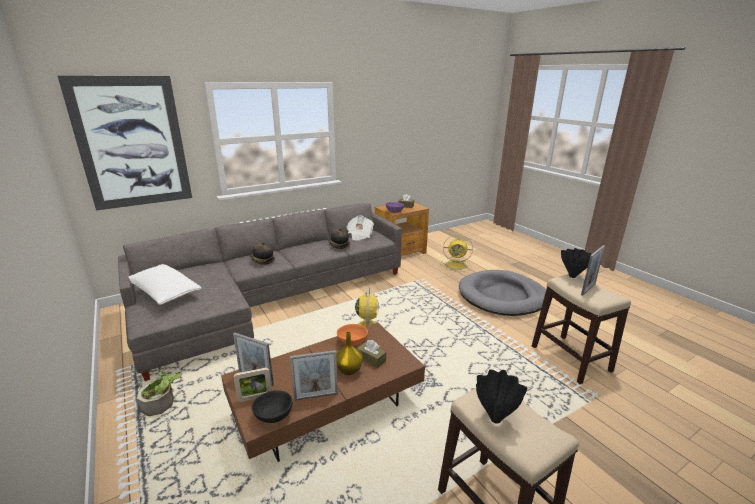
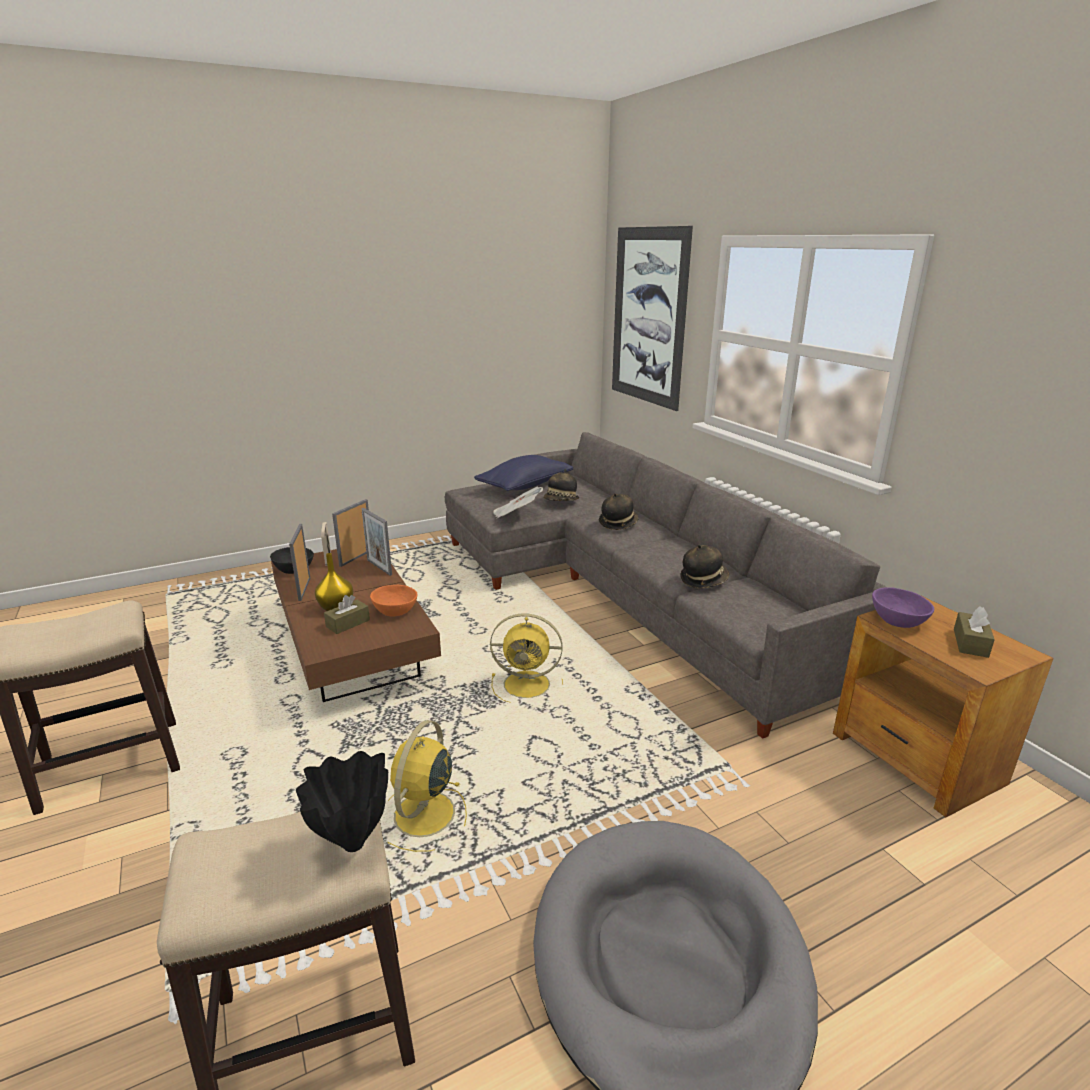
camera: 95 degrees right, 0 degrees up
(163, 403) = (414, 558): potted plant -> none
(164, 293) = (524, 486): white pillow -> blue pillow
(212, 278) = (561, 501): none -> hat
(359, 235) = (767, 601): newspaper -> newspaper (516, 515)
(457, 265) = (878, 885): yellow fan -> yellow fan (423, 816)
(495, 418) = (81, 619): black vase -> none
(588, 289) = (274, 856): picture frame -> picture frame (379, 567)

